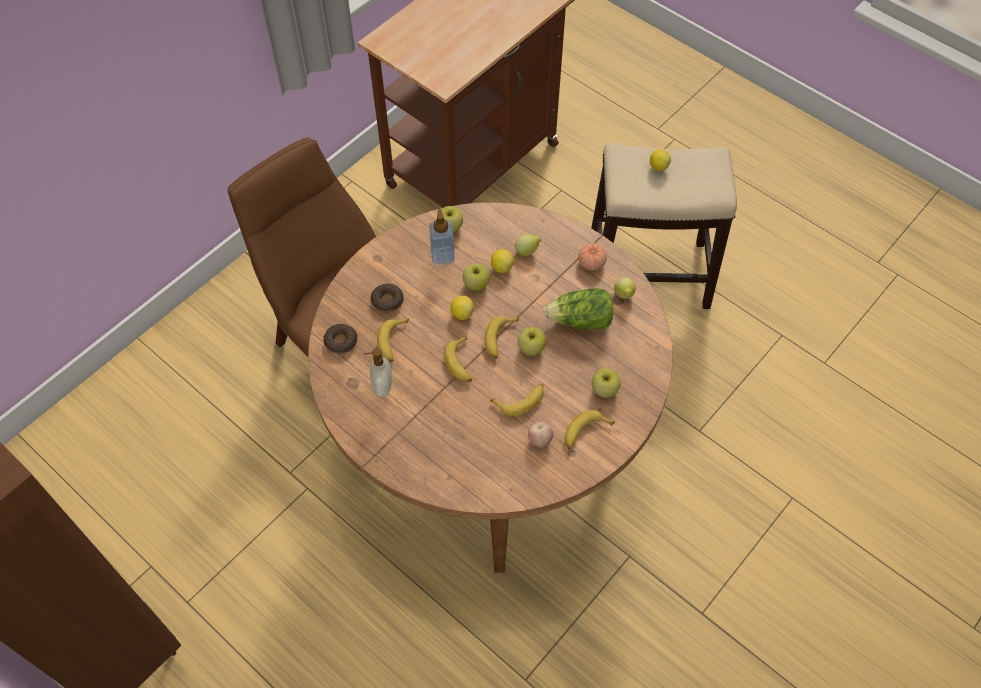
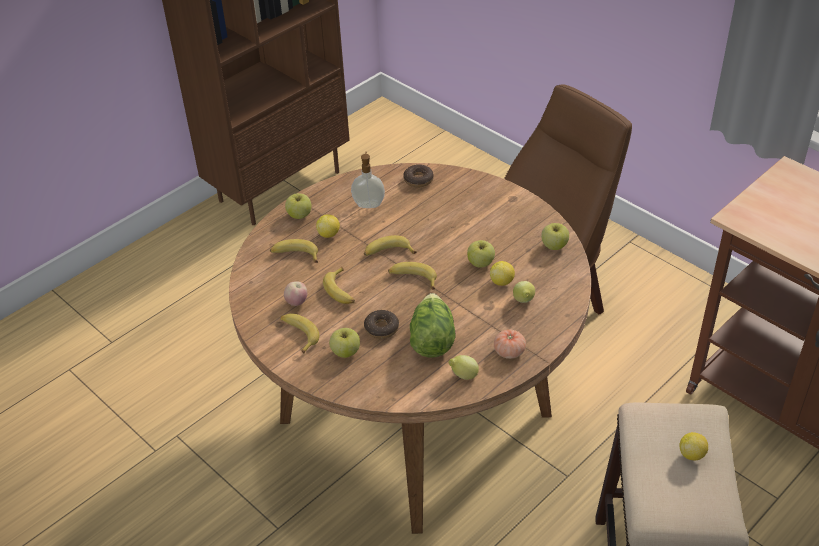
camera: 95 degrees right, 15 degrees down
(387, 301) = (462, 206): donut -> donut (381, 328)
(393, 342) = (415, 210): banana -> banana (295, 255)
(442, 255) = (516, 240): soap dispenser -> none
(462, 314) = (445, 253): lemon -> lemon (329, 234)
(531, 348) = (400, 300): apple -> apple (299, 215)

